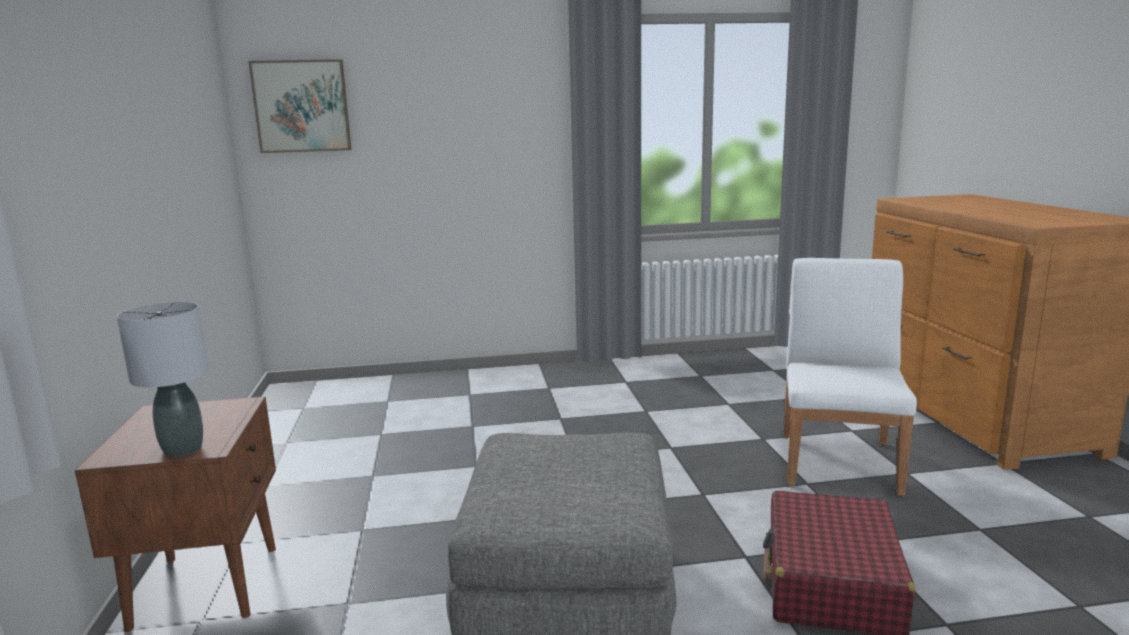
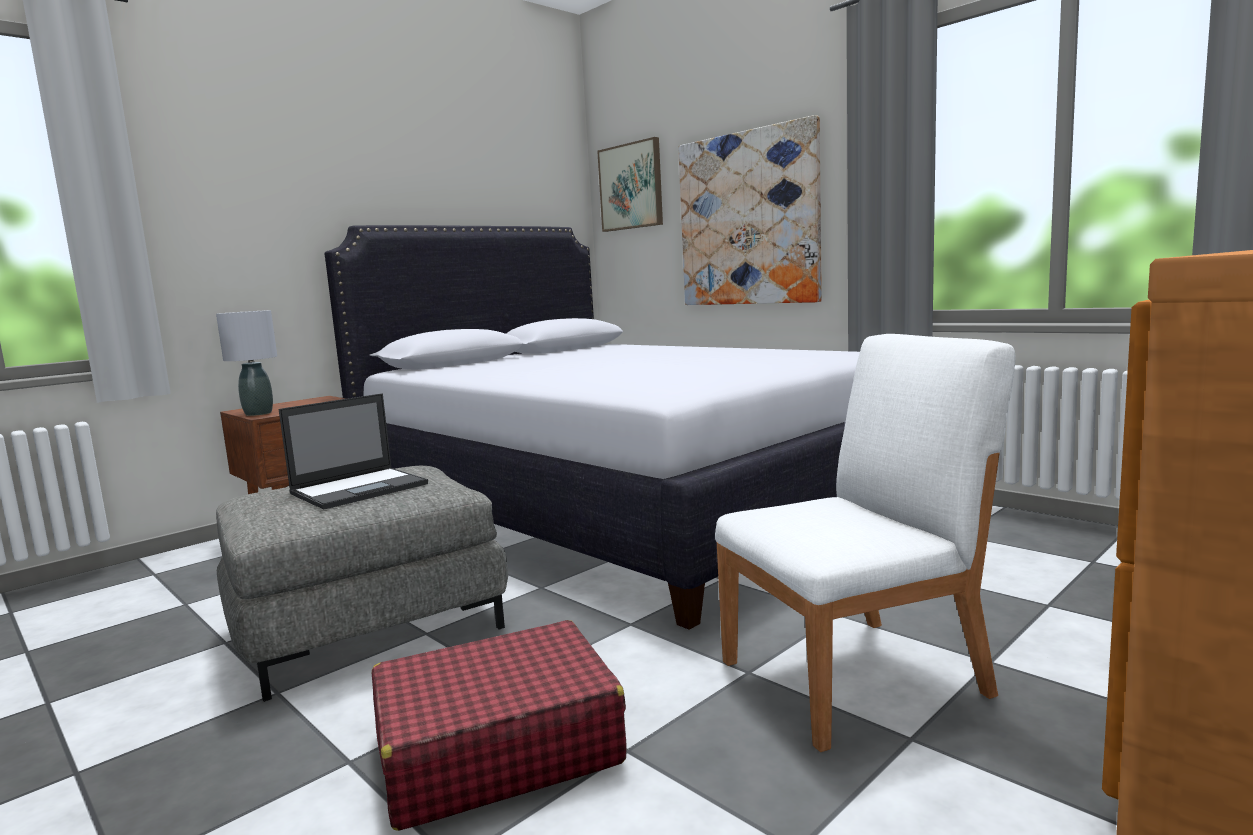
camera: 55 degrees right, 5 degrees down
(460, 151) = (748, 219): none -> picture
(468, 431) = (621, 505): none -> white bed
(570, 464) = (360, 488): none -> laptop

